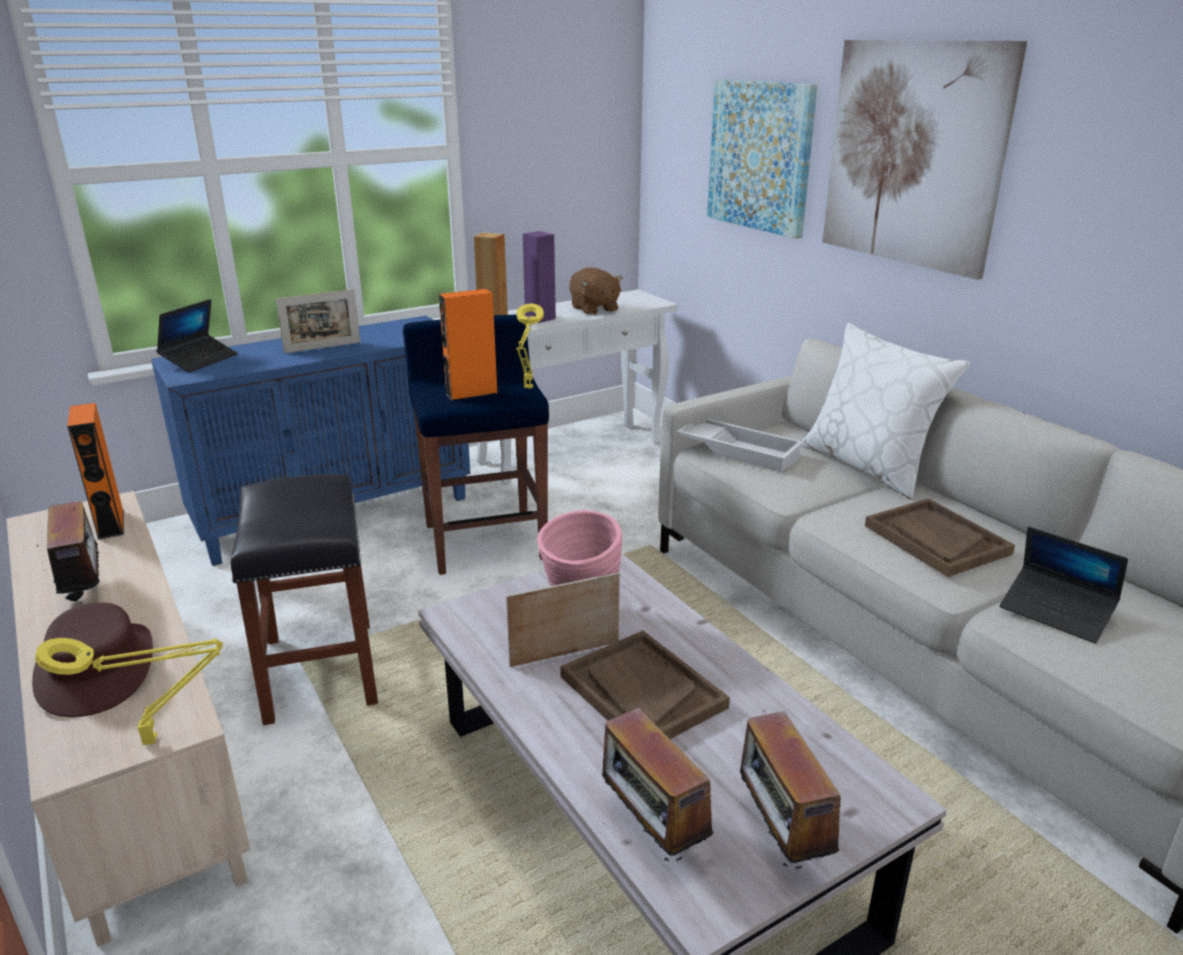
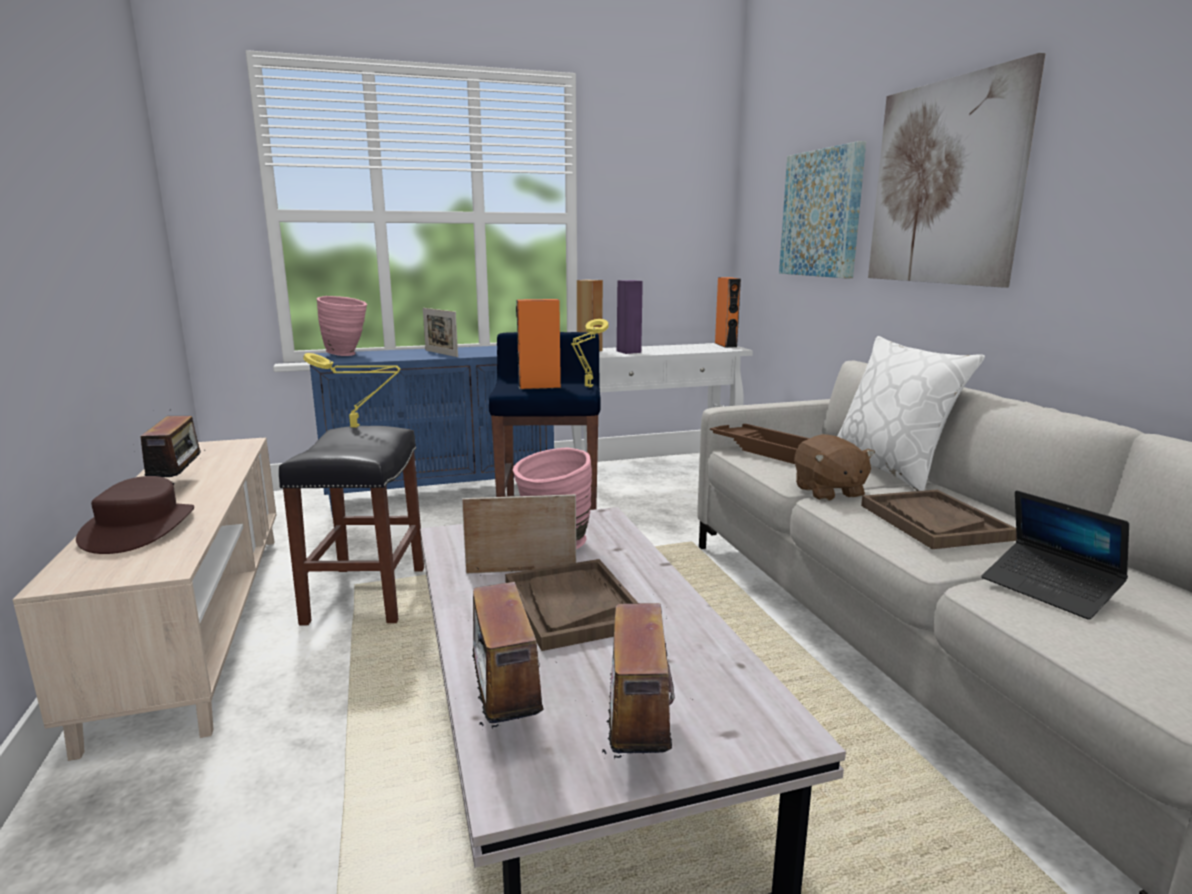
camera: 15 degrees right, 10 degrees down
(111, 524) = (232, 452): orange speaker -> orange speaker (725, 345)
(156, 740) = (137, 575): yellow table lamp -> yellow table lamp (358, 427)
(200, 360) = (347, 355): laptop -> pink vase
(322, 347) = (441, 353): picture frame -> picture frame turned 60 degrees clockwise
(594, 309) = (678, 349): brown plush toy -> brown plush toy (828, 492)
(740, 450) = (767, 449): white tray -> brown tray

